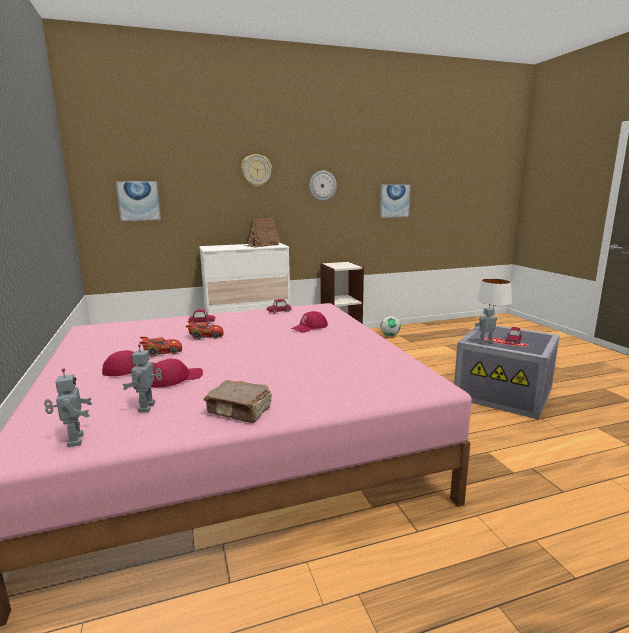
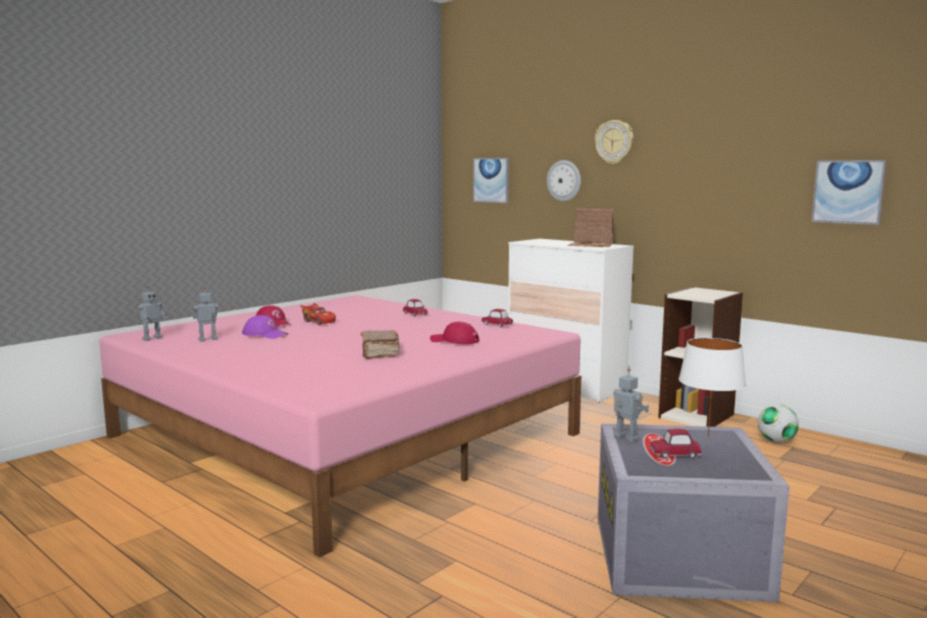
camera: 60 degrees right, 5 degrees down
(175, 379) = (265, 334): red cap -> purple cap
(205, 336) = (375, 322): red toy car -> none
(240, 411) = (216, 357): brown book -> brown book (379, 353)
(322, 186) = (707, 163): wall clock -> wall clock (564, 180)

